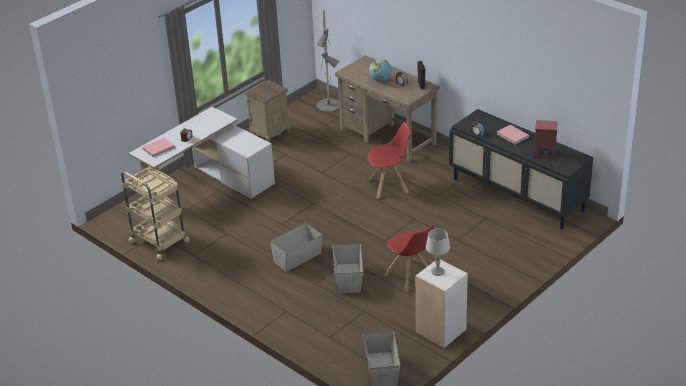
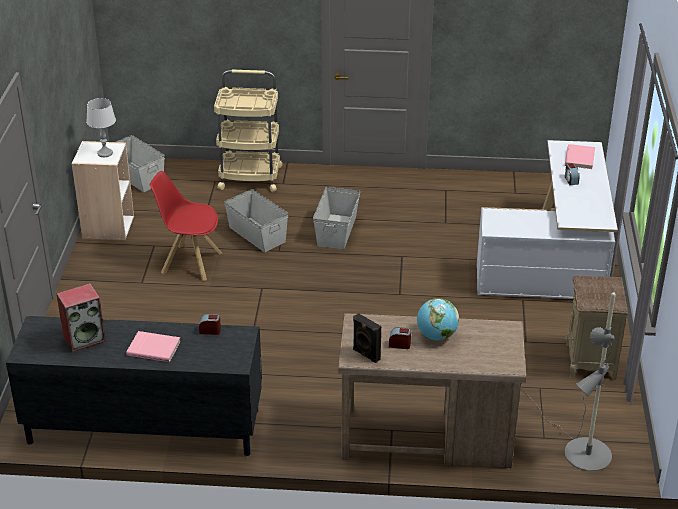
camera: 140 degrees right, 0 degrees up
(159, 242) = (498, 187): beige cart -> beige cart (250, 178)
(389, 186) = (333, 358): red chair -> none

